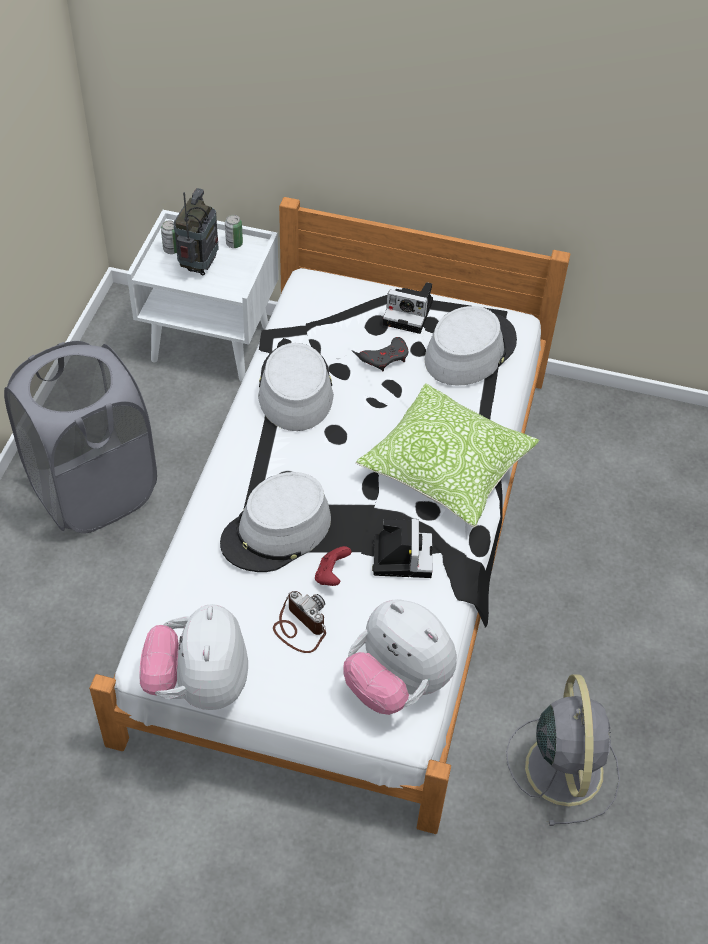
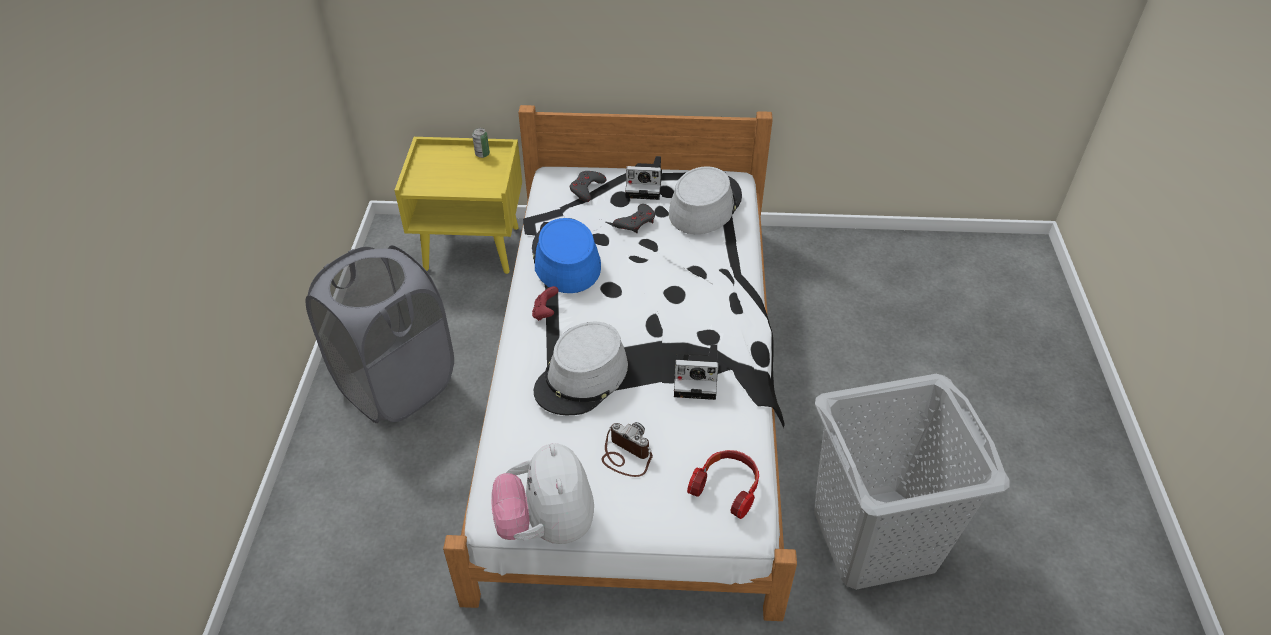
camera: 10 degrees left, 5 degrees down
(171, 250) = (429, 167): can -> none
(199, 266) = (456, 175): radio -> none
(212, 343) = (473, 247): white nightstand -> yellow nightstand
(294, 388) = (565, 259): grey hat -> blue hat
(331, 575) = (641, 406): red game controller -> red game controller (545, 313)
(342, 306) = (586, 188): none -> grey game controller
(397, 683) = (727, 487): plush toy -> headphones
(401, 555) = (698, 378): camera -> camera turned 105 degrees clockwise
(446, 467) = (714, 300): pillow -> none
(563, 766) = (873, 537): grey fan -> grey laundry basket

